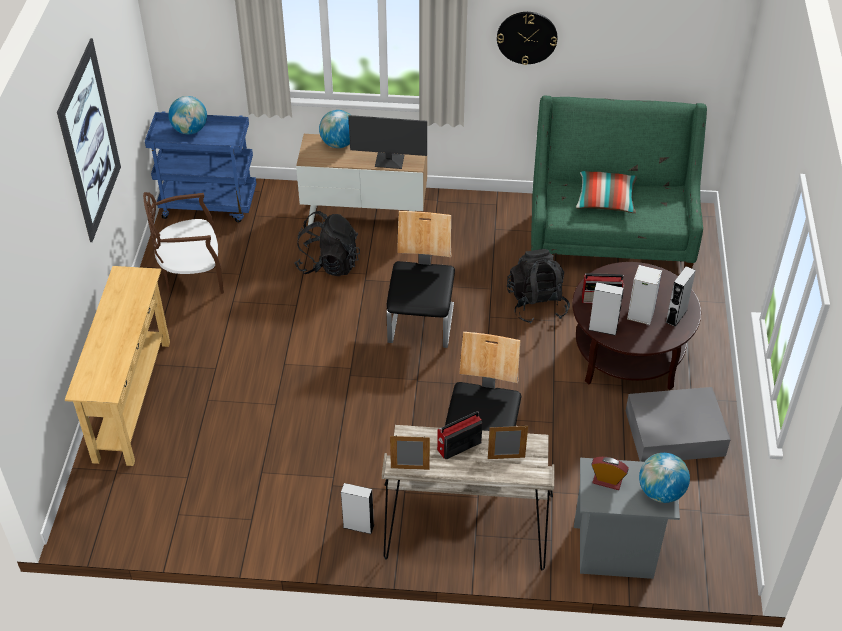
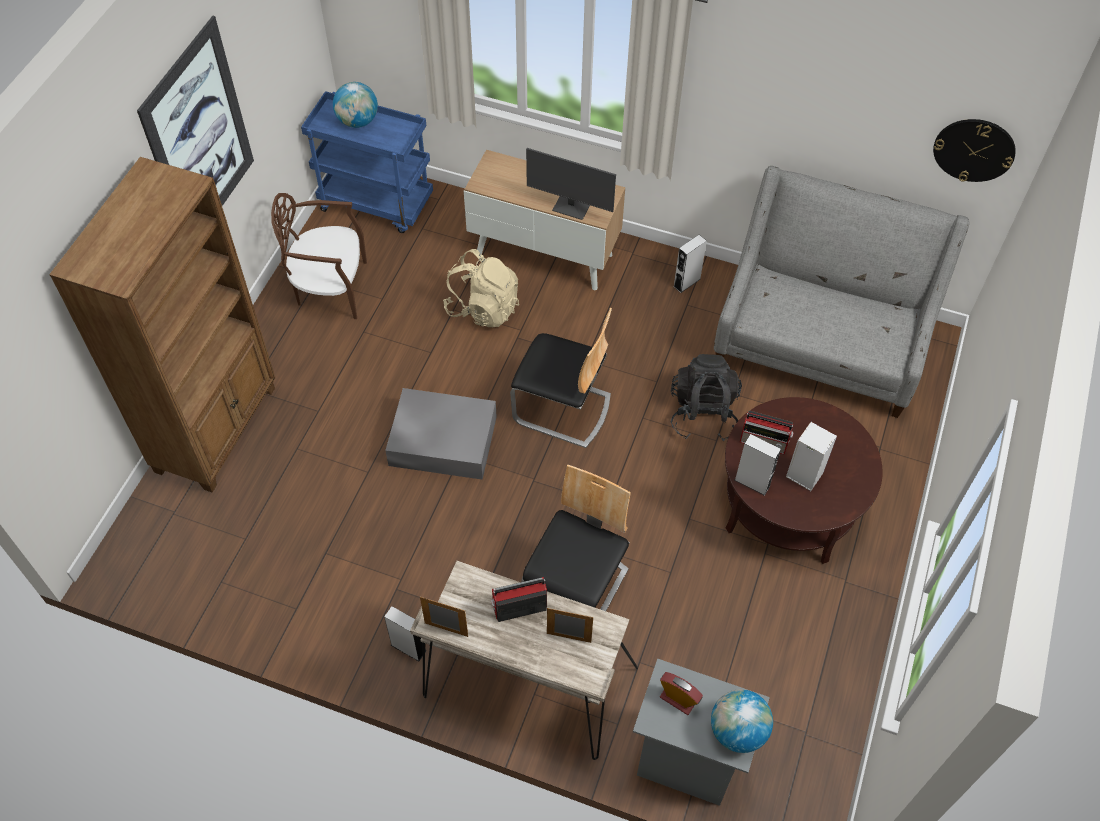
camera: 15 degrees right, 10 degrees up
(132, 400) = (217, 429): beige console table -> brown bookcase
(328, 264) = (483, 308): black backpack -> beige backpack
(338, 144) = (521, 171): globe -> none
(422, 324) = (562, 409): chair -> chair turned 90 degrees clockwise
(527, 37) = (759, 94): wall clock -> wall clock (974, 150)
(605, 199) = (816, 308): pillow -> none
(609, 237) = (819, 344): green sofa -> grey sofa
(673, 432) = (807, 621): grey storage box -> grey storage box (441, 440)
(676, 316) = (847, 487): grey speaker -> grey speaker (687, 282)

